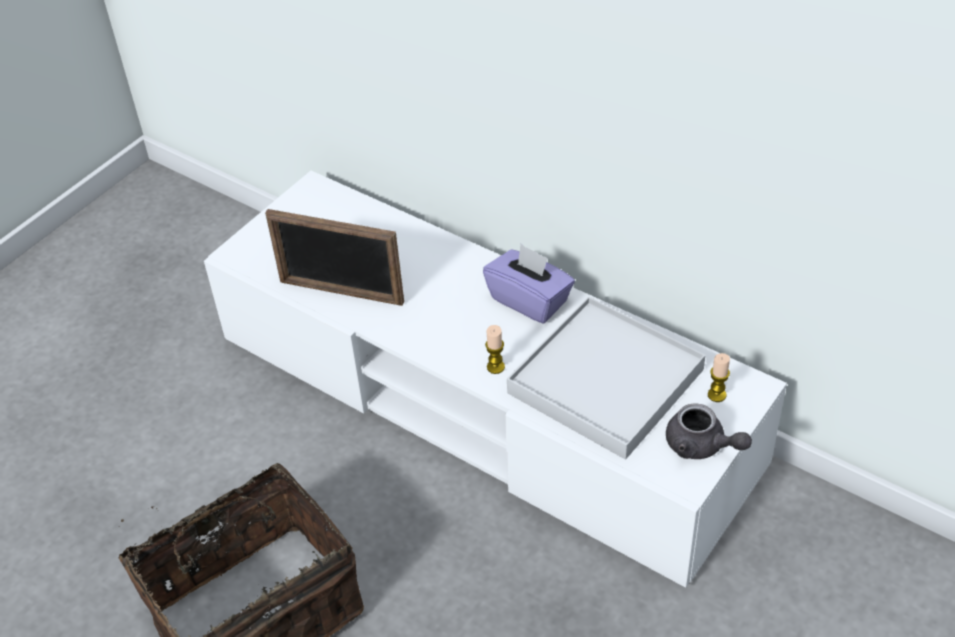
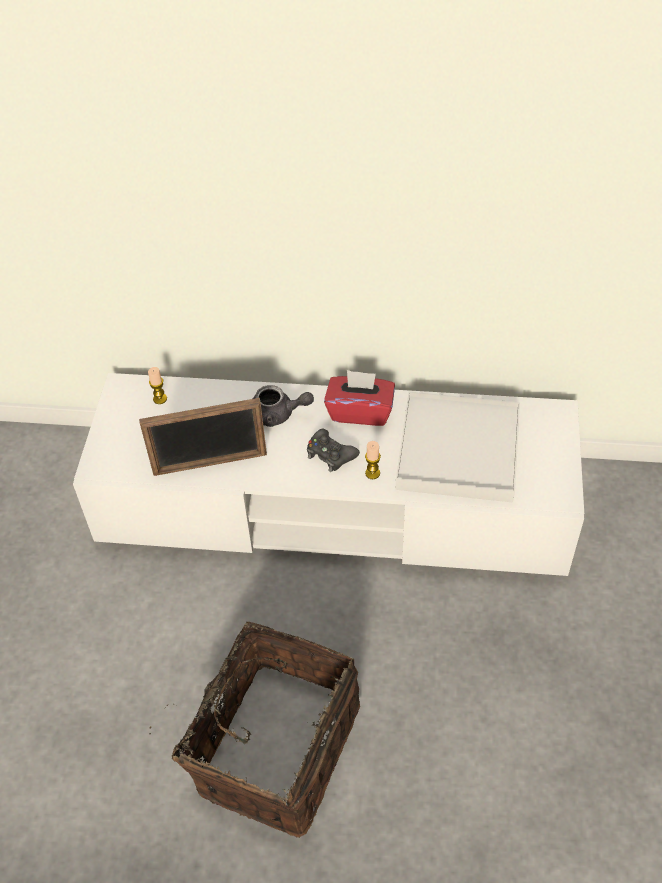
camera: 30 degrees left, 5 degrees up
(466, 331) = (330, 454): none -> black game controller
(529, 300) = (360, 411): purple tissue box -> red tissue box
(701, 446) = (555, 470): grey teapot -> grey teapot (278, 414)
(716, 395) = (539, 428): candle -> candle (160, 399)

